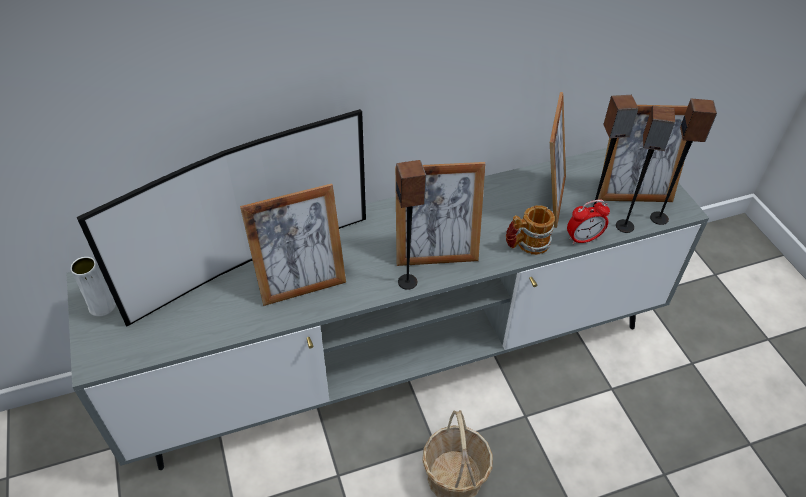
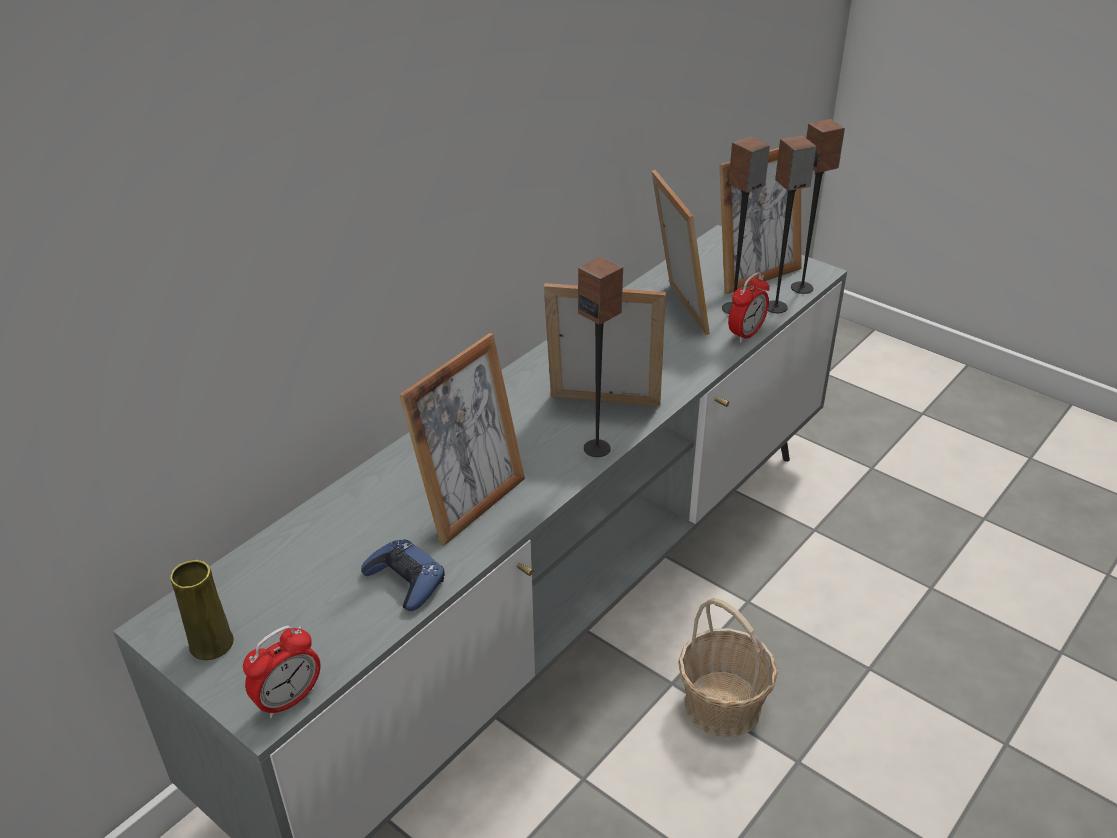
camera: 30 degrees left, 10 degrees down
(102, 306) = (211, 644): white vase -> yellow vase
(111, 361) = (289, 699): none -> alarm clock
(225, 318) = (405, 580): none -> blue game controller
(249, 261) = (377, 508): television -> none
(436, 254) = (603, 409): picture frame -> picture frame turned 135 degrees counterclockwise
(526, 244) = (693, 361): mug -> none

